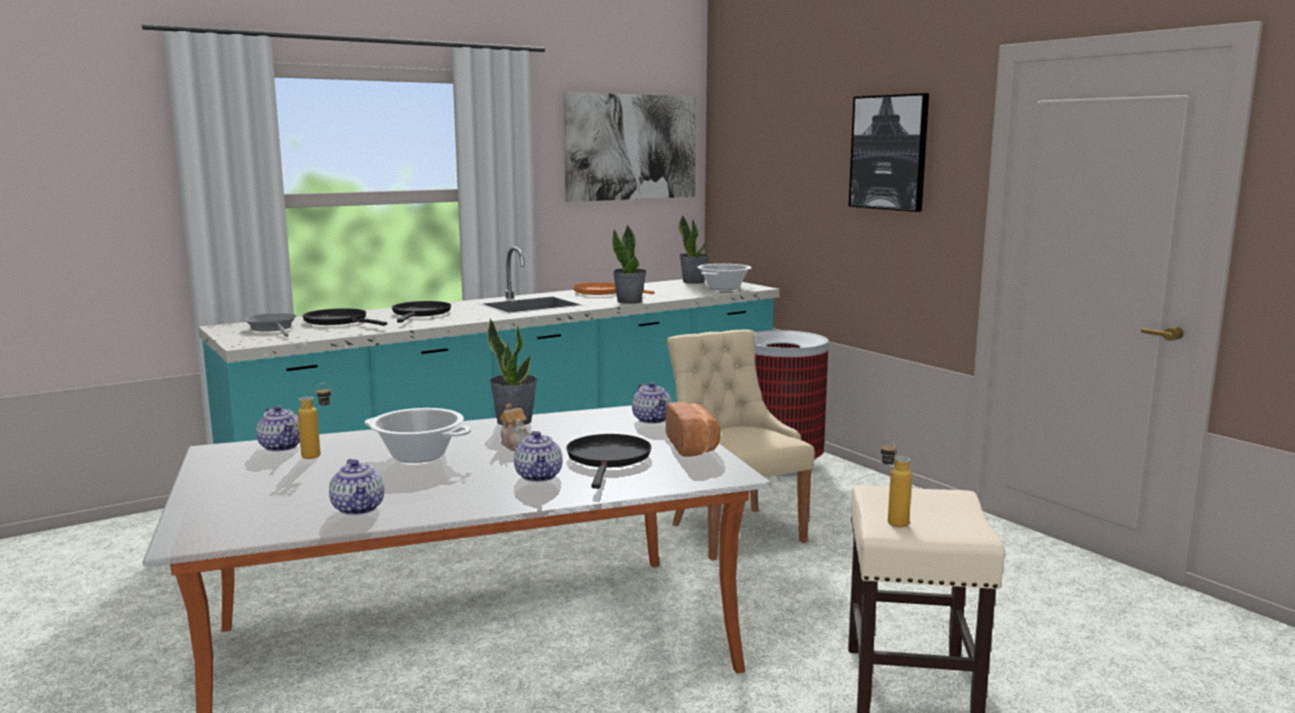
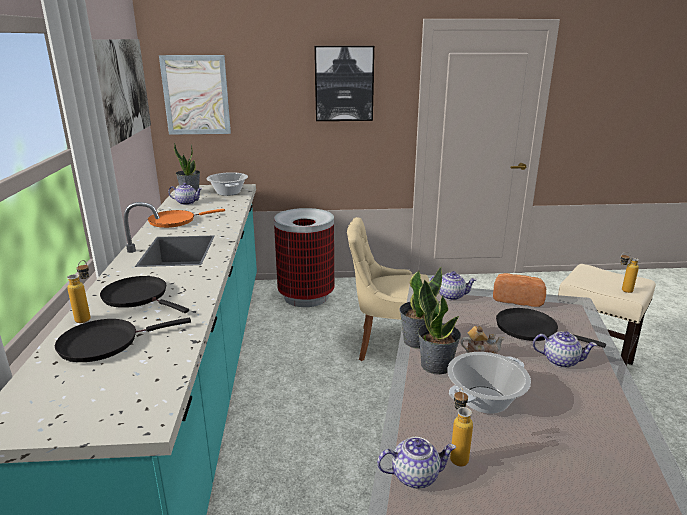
camera: 60 degrees left, 10 degrees up
(273, 328) = (77, 390): grey frying pan -> none
(359, 509) = (620, 455): teapot -> teapot (187, 203)
(374, 312) = (87, 317): none -> bottle
(629, 301) = (227, 222): potted plant -> potted plant (436, 365)
(742, 164) = (196, 95): none -> picture

